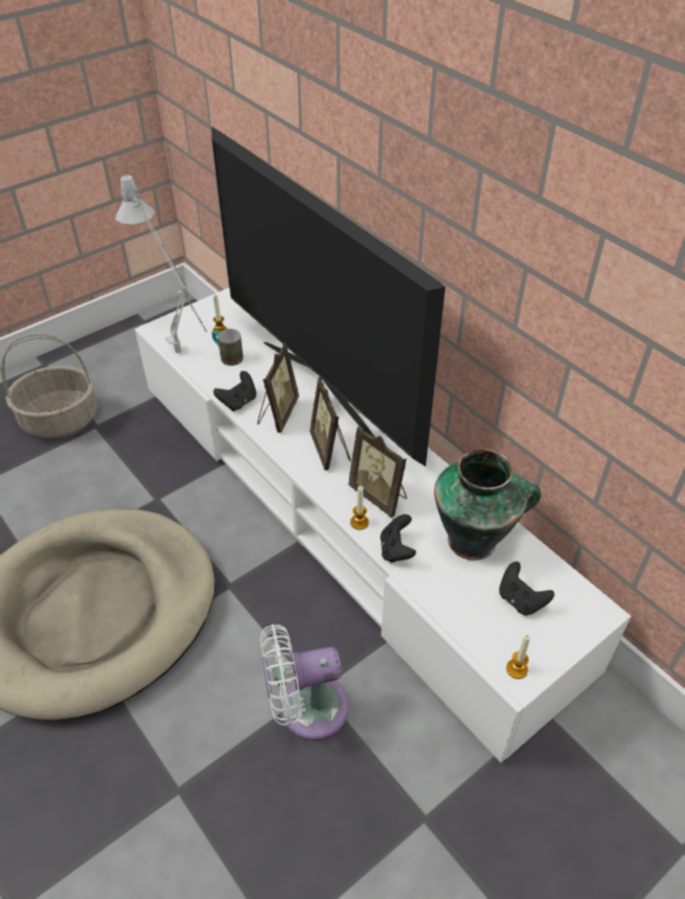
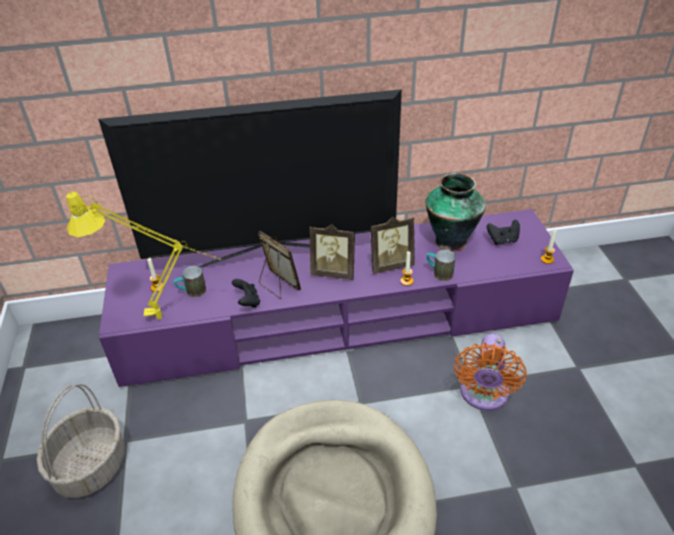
camera: 60 degrees left, 5 degrees down
(183, 358) = (168, 318): grey table lamp -> yellow table lamp
(306, 709) = (483, 395): white fan -> orange fan
(343, 513) = (339, 319): white tv stand -> purple tv stand
(396, 550) = (439, 273): black game controller -> mug

